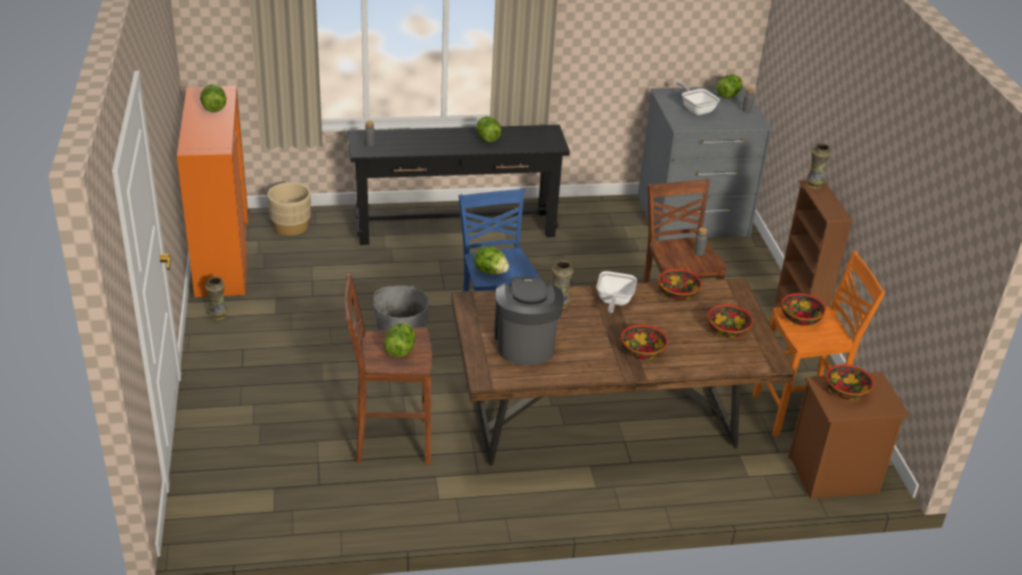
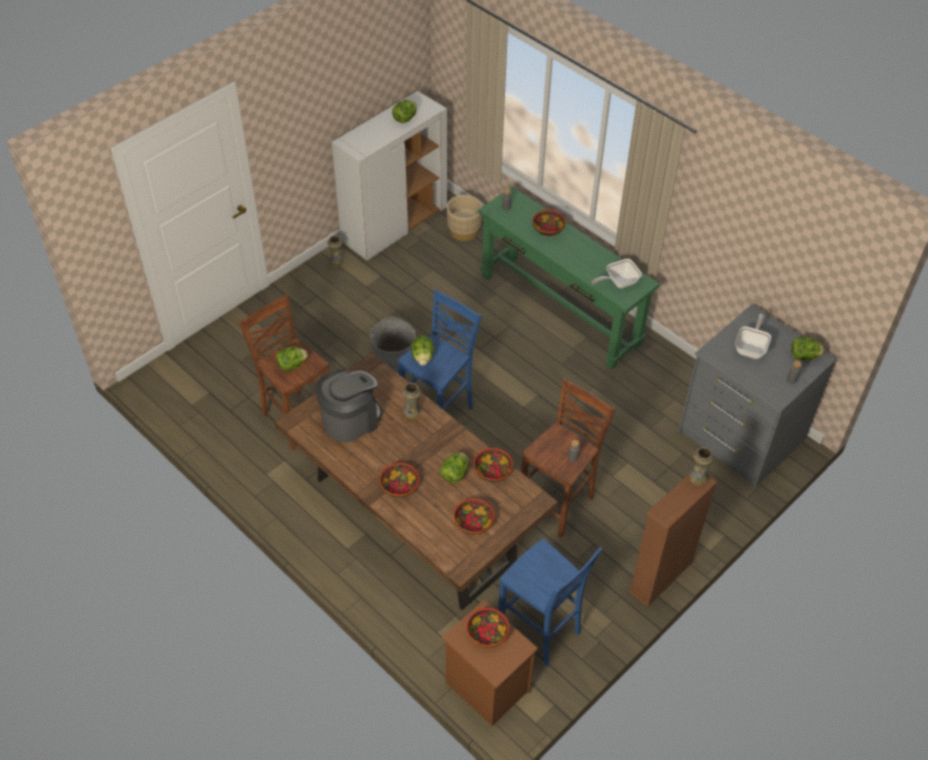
camera: 55 degrees right, 15 degrees up
(222, 258) = (394, 225): orange cabinet -> white cabinet
(455, 227) = (559, 309): black console table -> green console table
(487, 138) = (588, 258): lettuce -> lettuce (454, 474)
(613, 302) = (445, 441): frying pan -> frying pan (618, 282)
(798, 413) = (541, 631): orange stool -> blue stool
(801, 318) = (545, 562): bowl -> bowl (548, 230)

